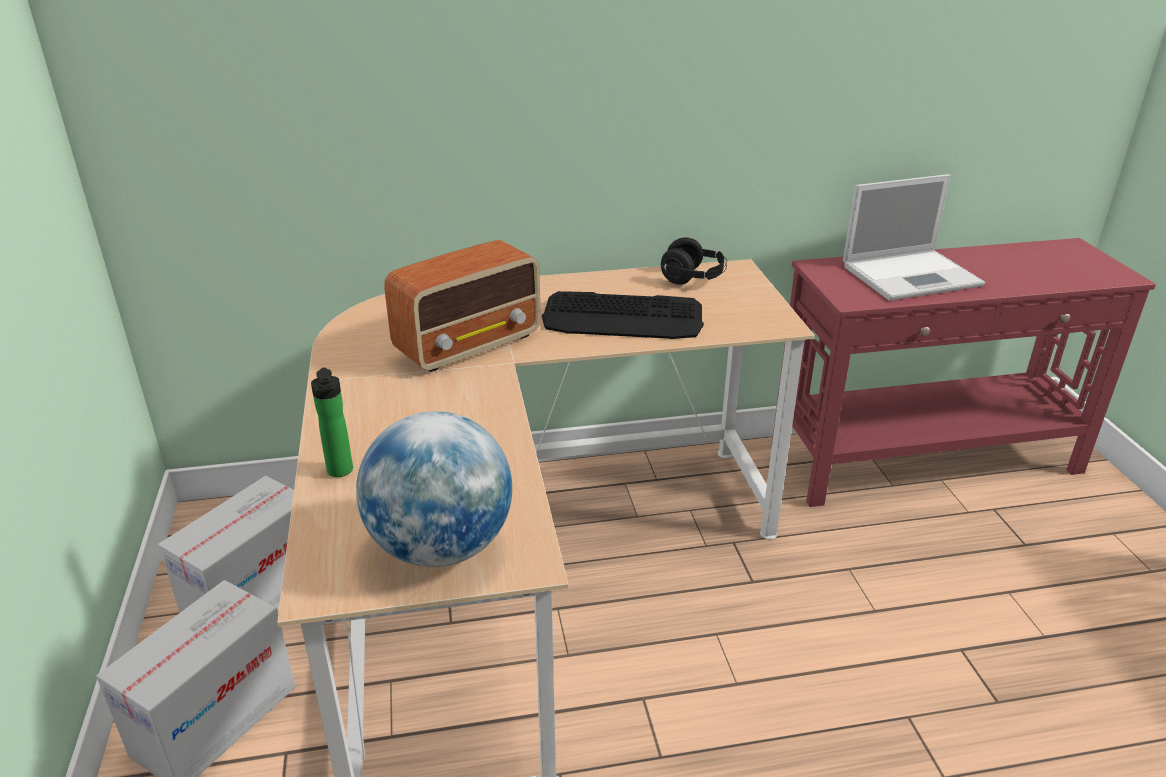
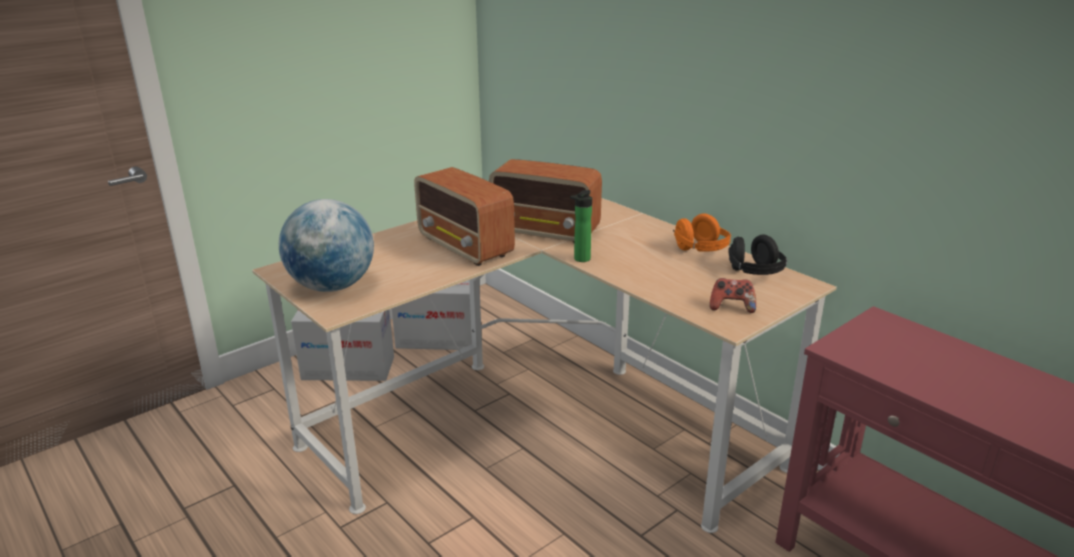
camera: 60 degrees right, 5 degrees down
(340, 472) = (377, 243): bottle -> bottle (580, 259)
(444, 408) = (465, 247): none -> radio
(620, 284) = (701, 250): none -> orange headphones
(623, 318) = (649, 265): keyboard -> none
(749, 312) = (731, 307): none -> game controller
(913, 275) = (953, 371): laptop -> none

